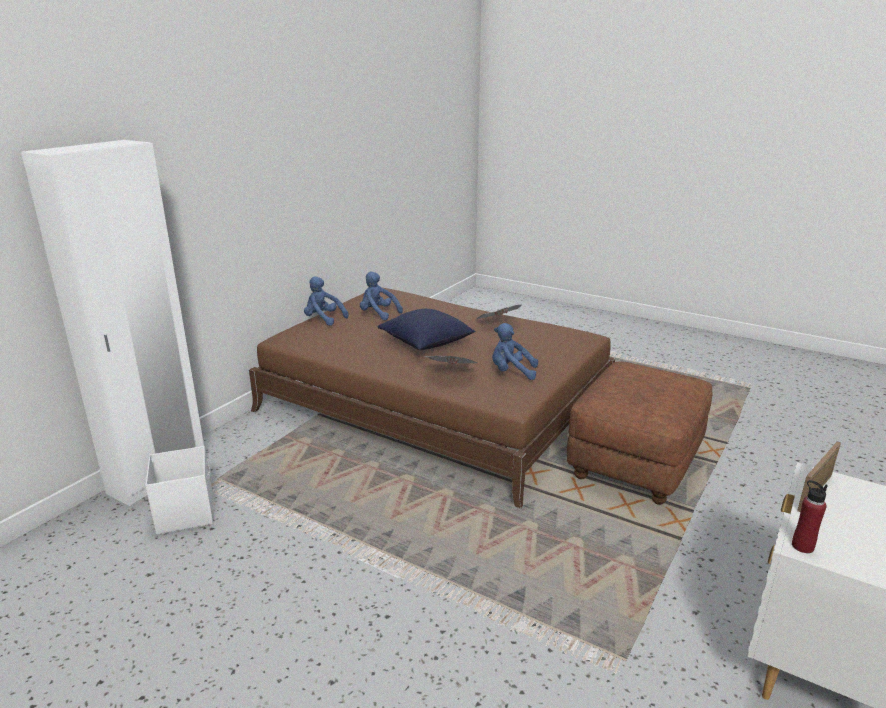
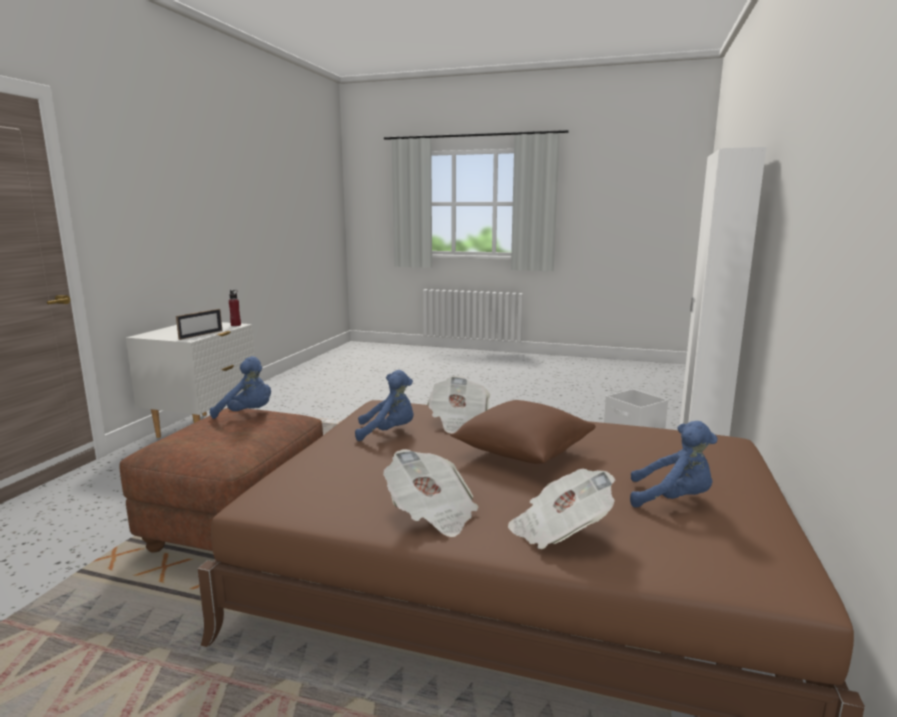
camera: 165 degrees right, 10 degrees down
(323, 319) = (745, 480): blue plush toy -> blue plush toy (248, 414)
(426, 343) = (522, 452): blue pillow -> brown pillow
(444, 312) = (559, 531): none -> newspaper

